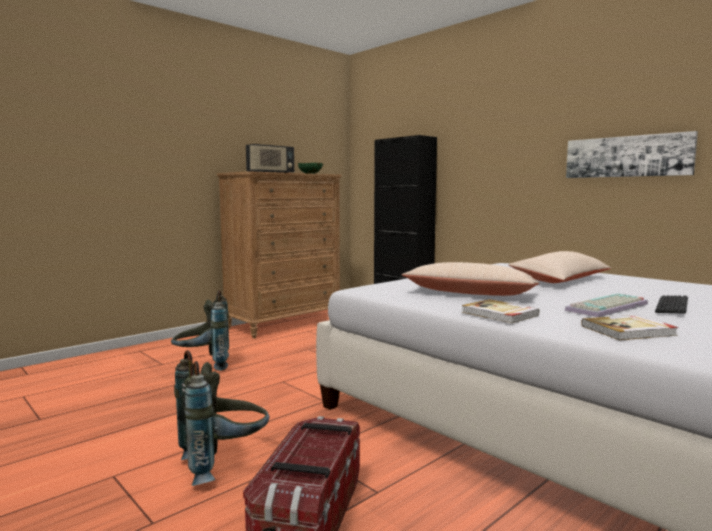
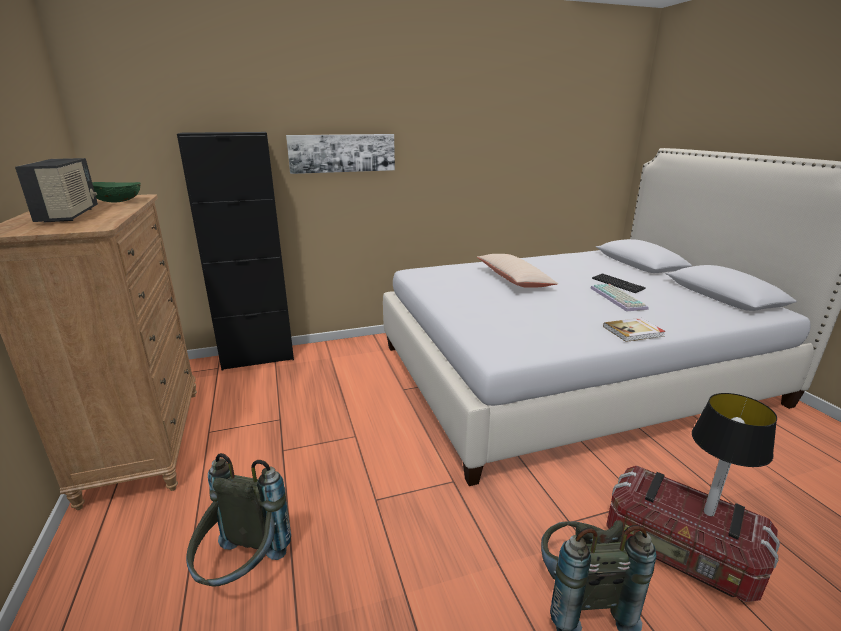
camera: 65 degrees left, 15 degrees up
(309, 461) = (709, 512): none -> table lamp
(470, 294) = (553, 320): beige pillow -> none
(627, 156) = (471, 162): picture -> picture (342, 153)
(629, 330) = (683, 314): book -> none

